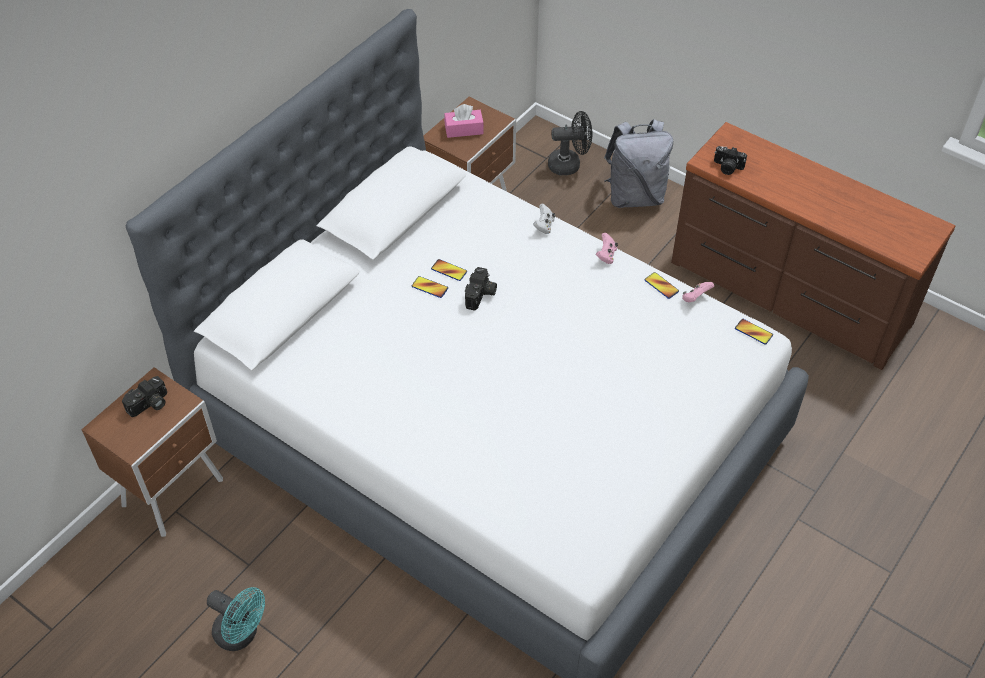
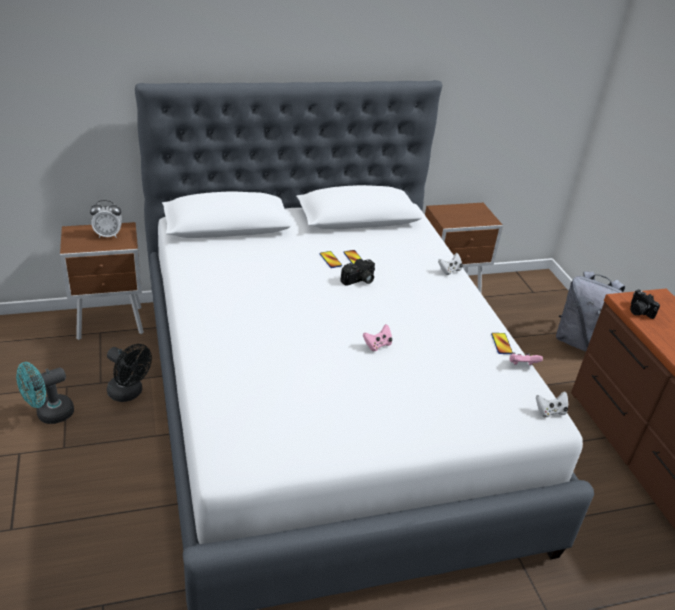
camera: 35 degrees right, 15 degrees down
(149, 405) = (108, 235): camera -> alarm clock
(241, 634) = (49, 414): turquoise fan -> turquoise fan turned 75 degrees clockwise
(464, 129) = (460, 214): pink tissue box -> none
(569, 164) = (546, 303): black fan -> black fan (129, 393)
(606, 255) = (477, 307): pink game controller -> pink game controller (377, 345)
(753, 332) = (550, 411): phone -> white game controller

